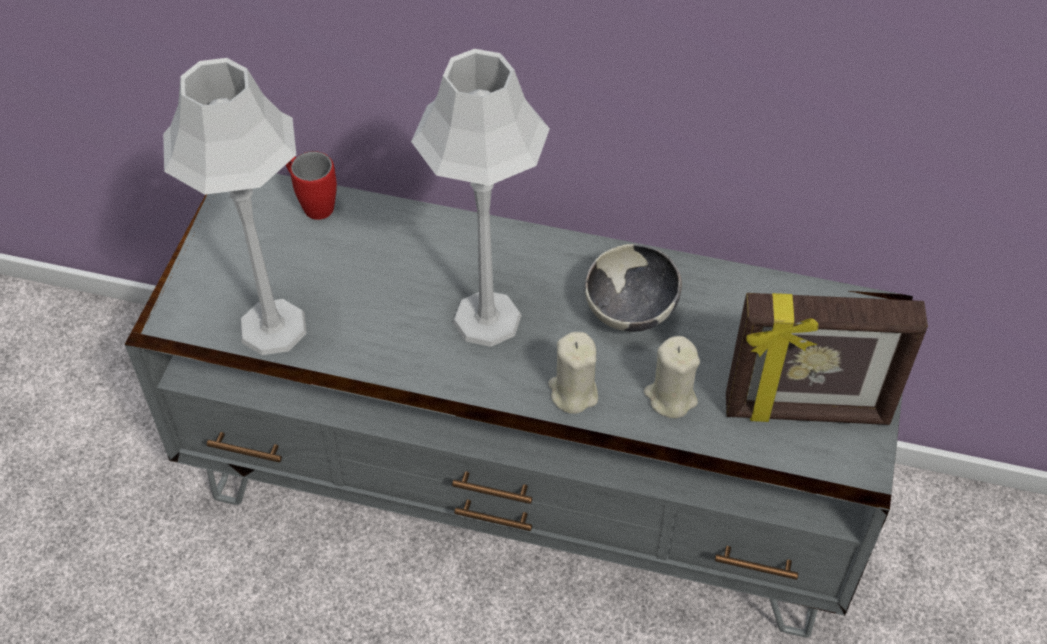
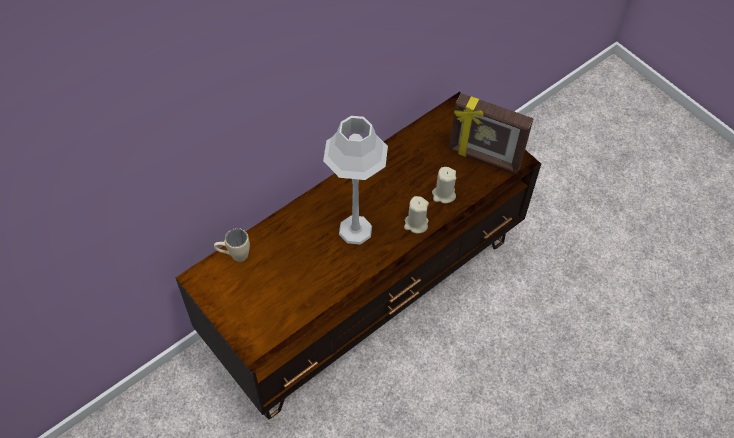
camera: 55 degrees left, 5 degrees up
(273, 327) = (293, 309): grey table lamp -> none
(312, 203) = (234, 255): red mug -> beige mug
(525, 491) = (365, 294): grey tv stand -> brown tv stand
(631, 312) = (393, 180): bowl -> none
(806, 413) = (484, 158): picture frame -> picture frame turned 75 degrees clockwise

